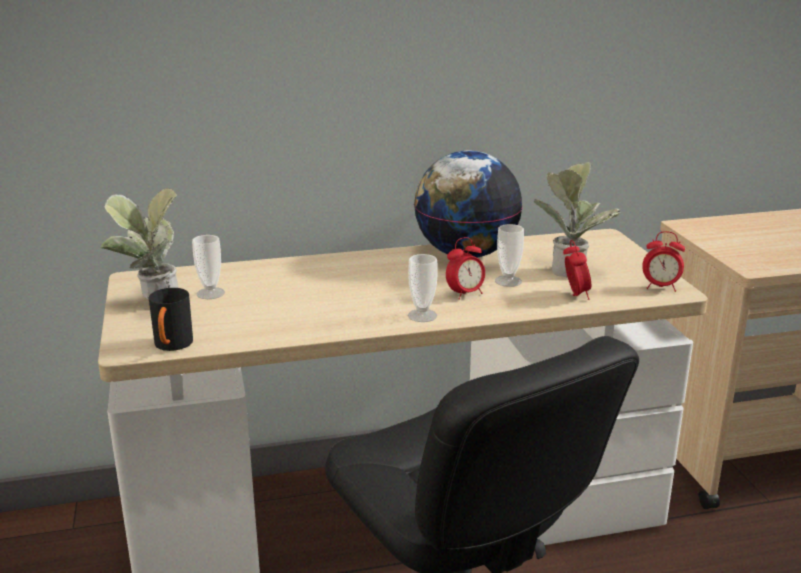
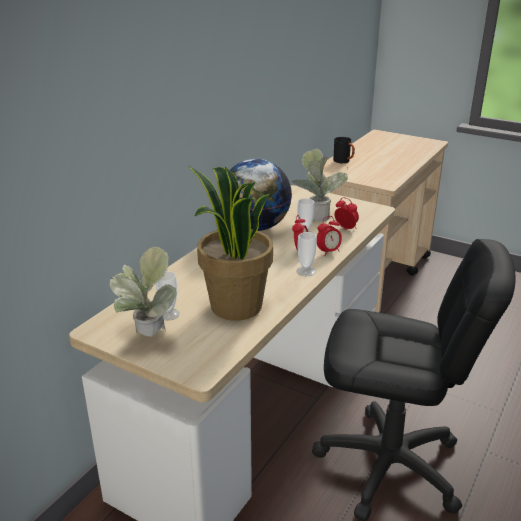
camera: 45 degrees left, 5 degrees up
(172, 346) = (221, 357): black mug -> black mug (344, 161)
(278, 314) = (235, 307): none -> potted plant
(660, 287) = (369, 209): alarm clock -> alarm clock (328, 252)

